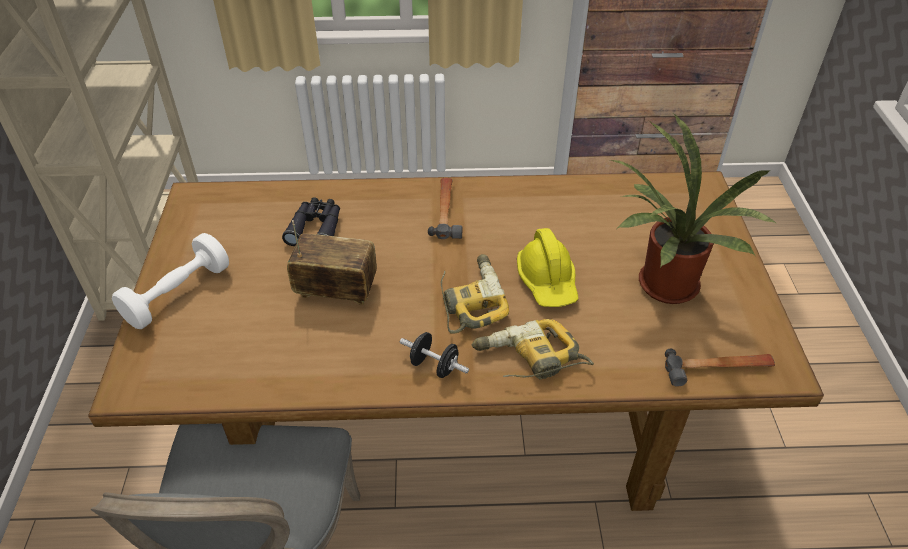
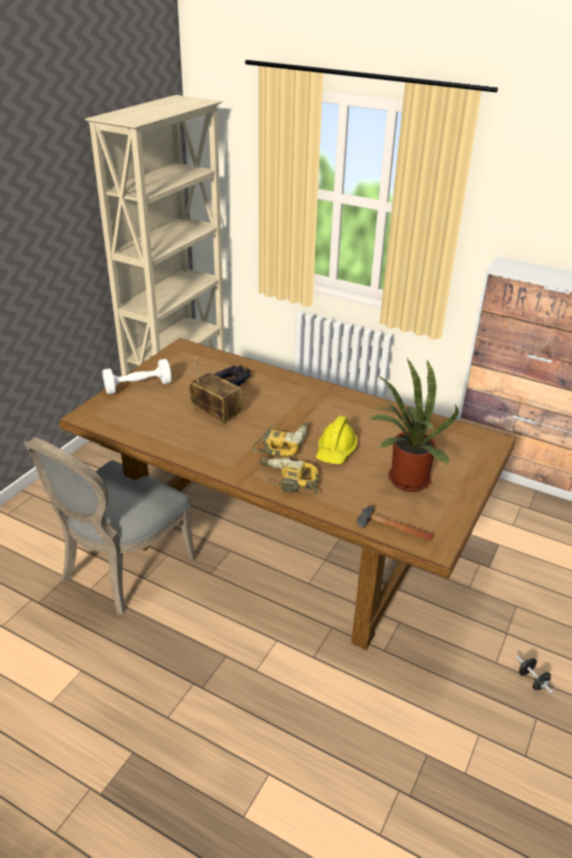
camera: 30 degrees right, 10 degrees down
(434, 366) = (233, 464): black dumbbell -> black dumbbell (532, 680)
(446, 211) = (311, 398): hammer -> none

